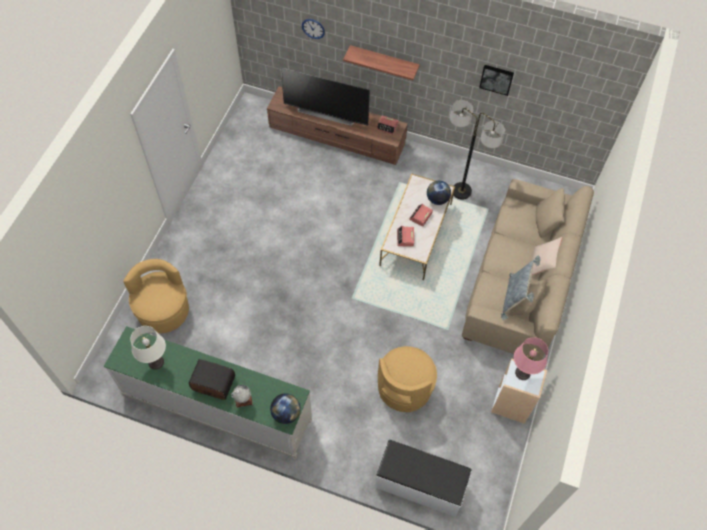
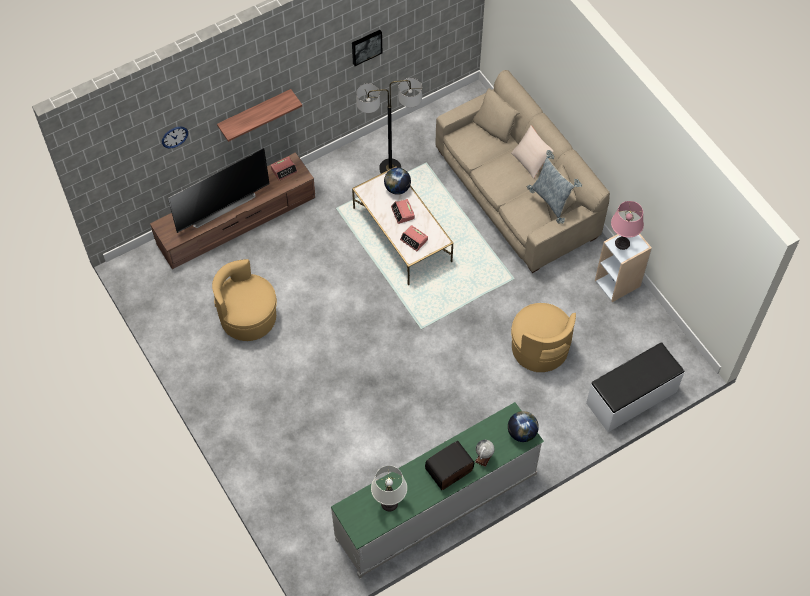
camera: 50 degrees left, 0 degrees up
(164, 312) = (300, 491): beige armchair -> beige armchair (249, 318)

